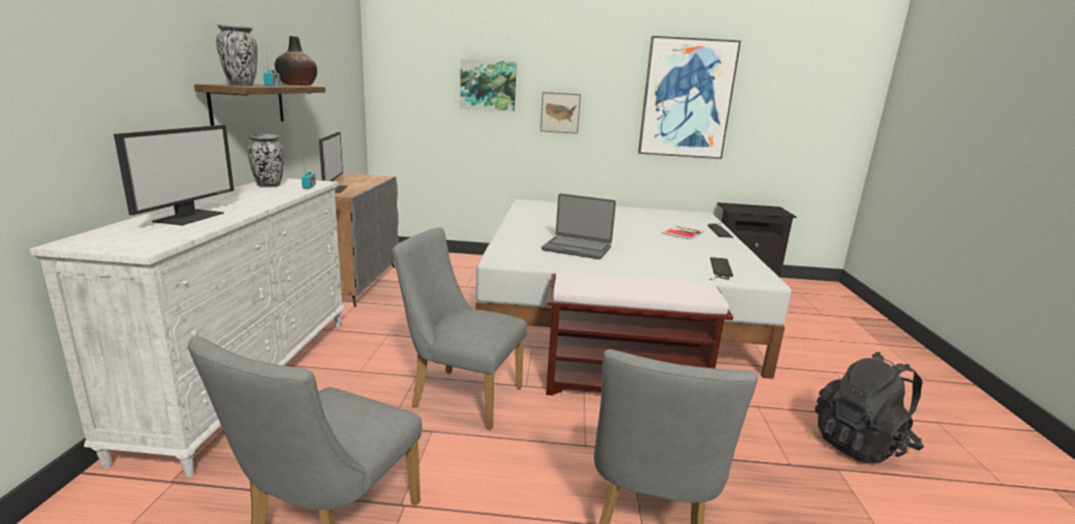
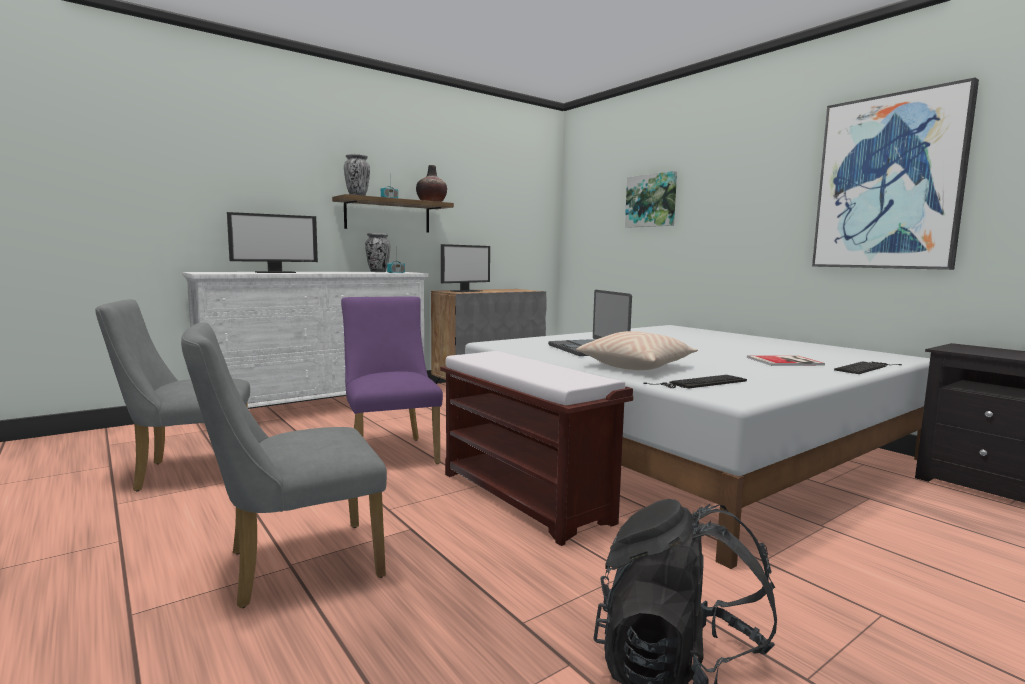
camera: 50 degrees right, 10 degrees down
(460, 395) = (391, 452): grey chair -> purple chair
(560, 112) = (720, 222): picture -> none
(655, 261) = (636, 366): none -> beige pillow

